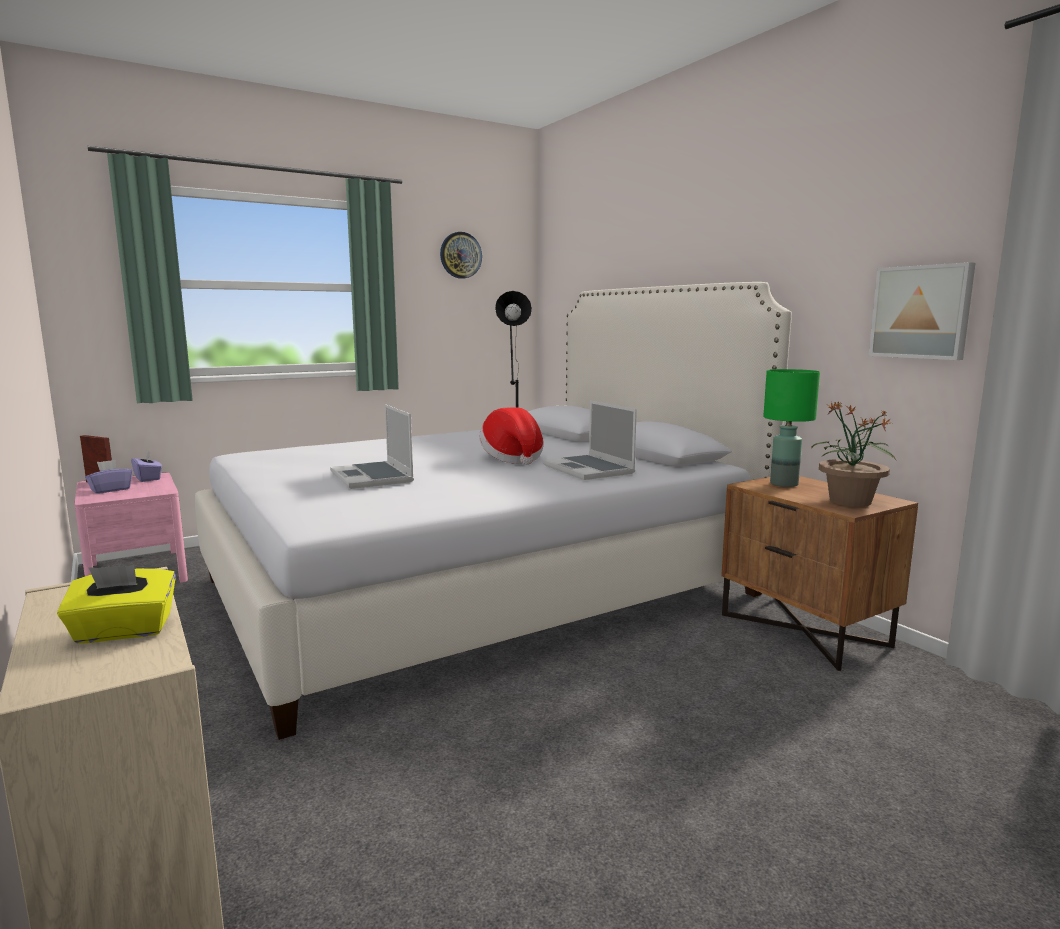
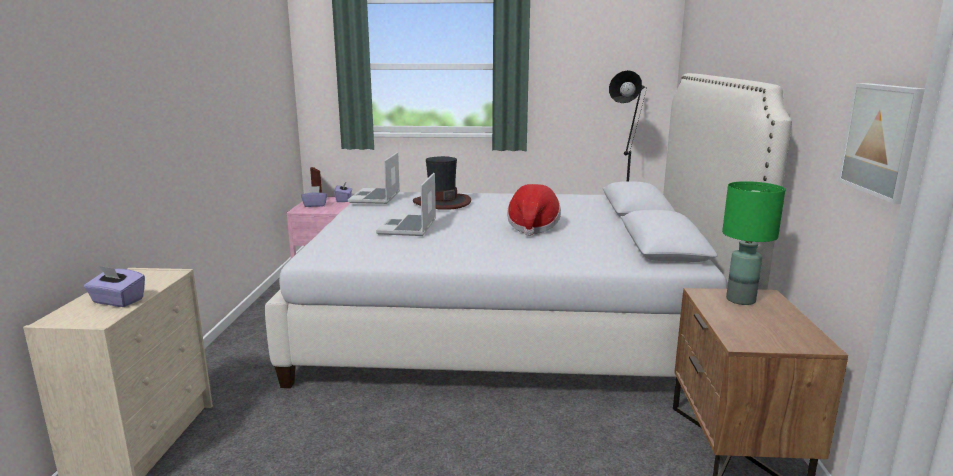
camera: 35 degrees right, 5 degrees up
(123, 631) = (117, 301): yellow tissue box -> purple tissue box
(361, 450) = (441, 202): none -> hat
(460, 255) = (598, 35): wall clock -> none
(589, 469) = (568, 249): laptop -> laptop (375, 197)
(849, 502) = (765, 334): potted plant -> none

